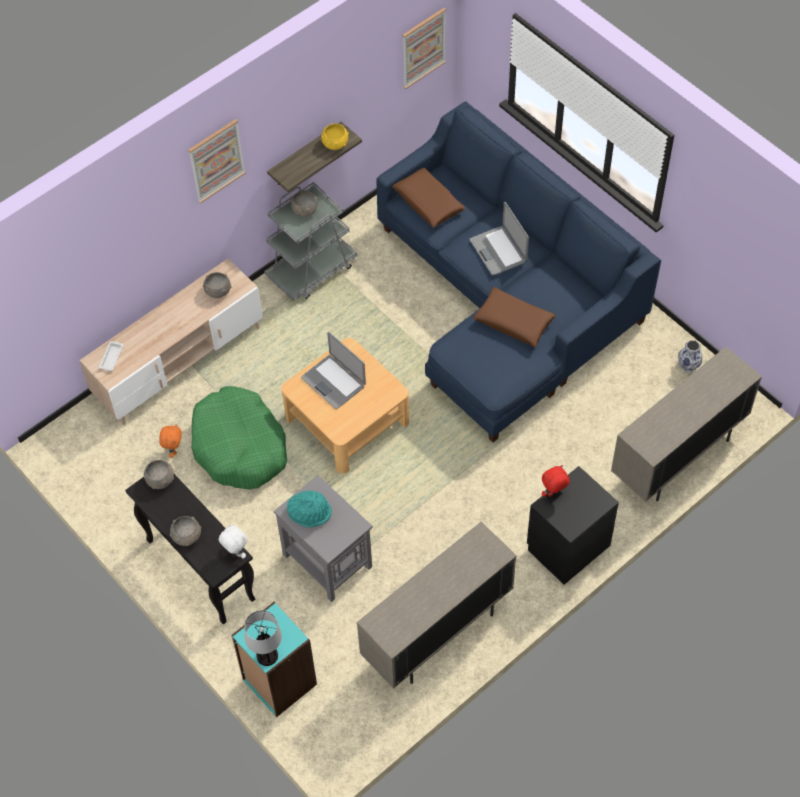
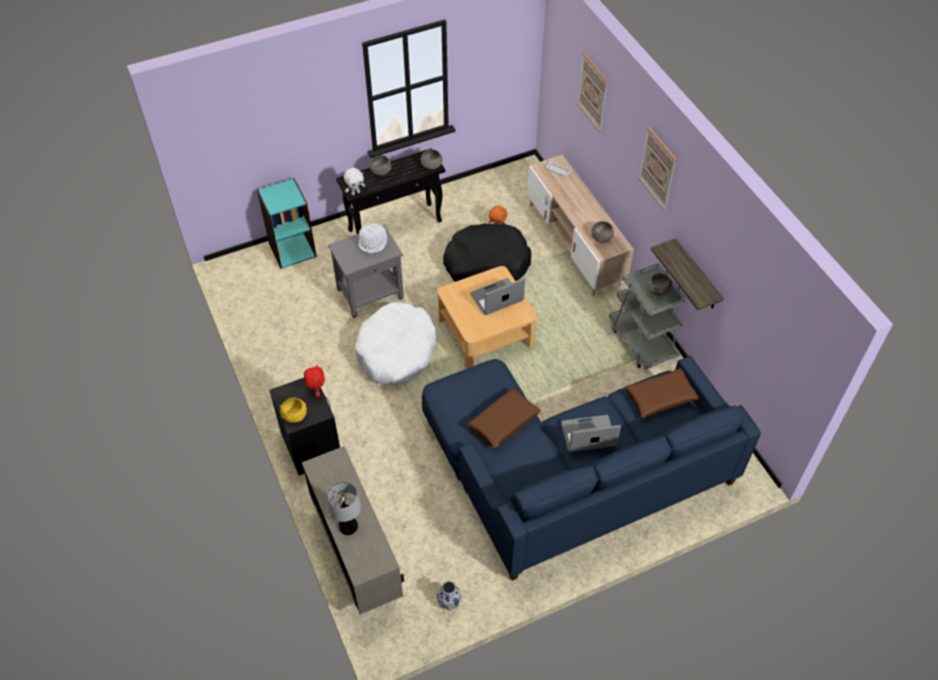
camera: 105 degrees right, 5 degrees down
(240, 446) = (486, 264): green dog bed -> black dog bed
(267, 655) = (269, 192): table lamp -> table lamp (348, 526)
(310, 512) = (373, 243): turquoise hat -> white hat
(335, 144) = (696, 288): yellow bowl -> yellow bowl (294, 415)
(408, 503) = (396, 352): none -> white dog bed
(423, 47) = (792, 360): picture -> picture (593, 92)
(437, 634) = (281, 342): beige cabinet -> none

